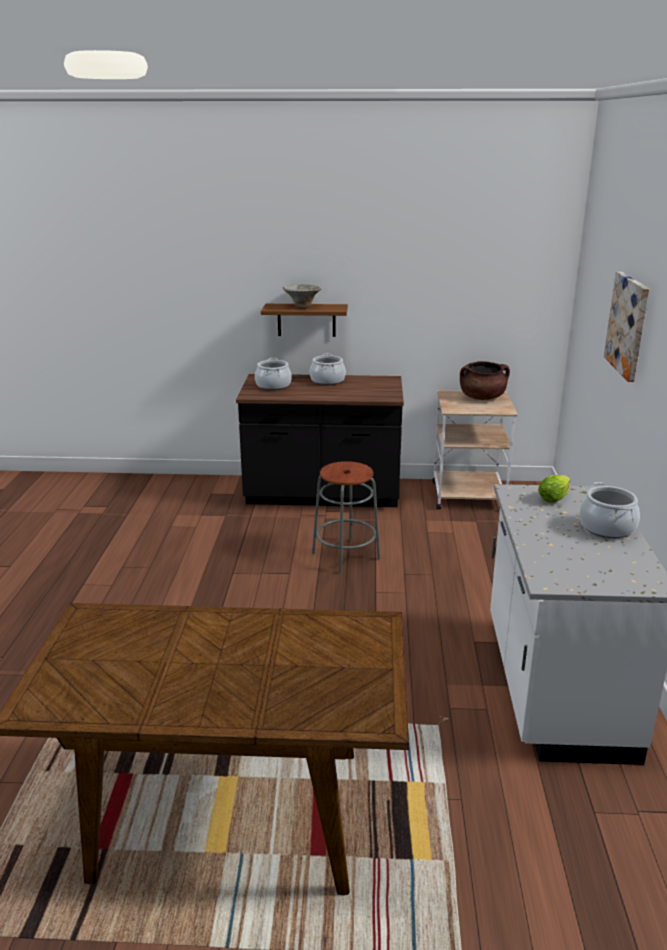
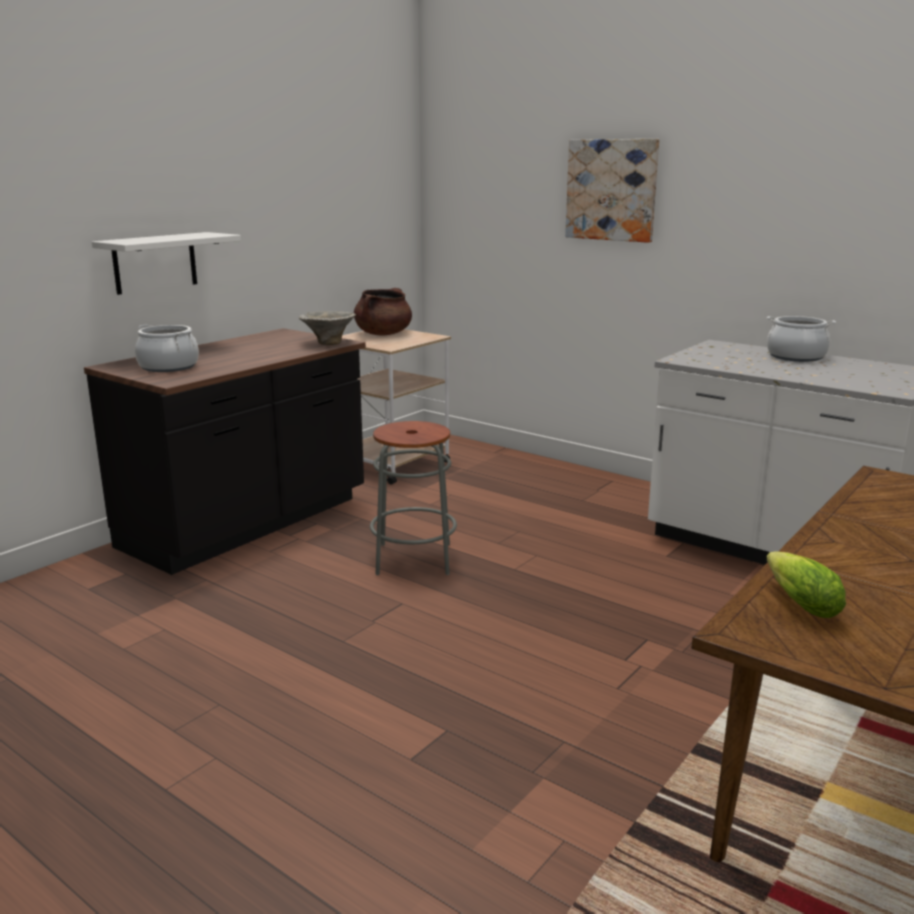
camera: 55 degrees left, 5 degrees down
(302, 307) = (164, 237): bowl -> bowl (327, 343)
(306, 320) = (155, 263): brown shelf -> white shelf
(327, 381) = (220, 348): cooking pot -> none
(555, 497) = (712, 354): lettuce -> lettuce (797, 602)

